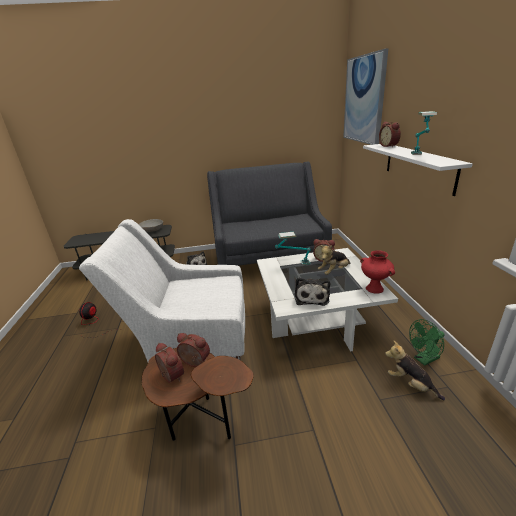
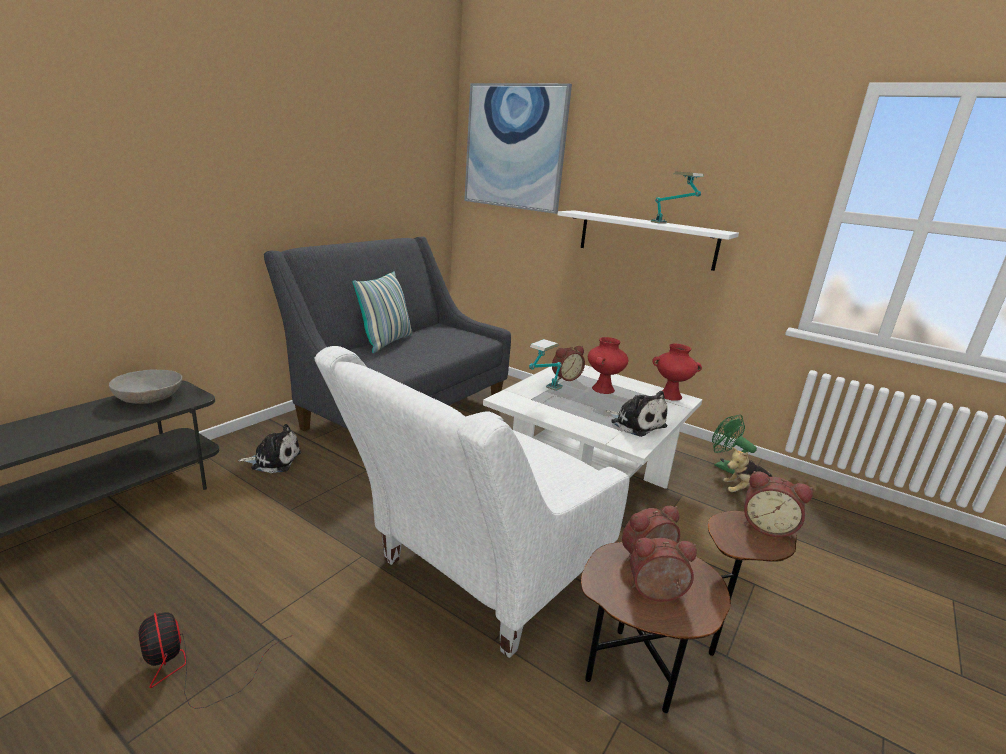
camera: 50 degrees left, 5 degrees down
(259, 220) = (386, 342): none -> pillow
(334, 271) = (602, 389): plush toy -> red vase
(389, 146) = (594, 213): alarm clock -> alarm clock (767, 527)
(424, 359) = (725, 467): green fan -> green fan turned 120 degrees clockwise

